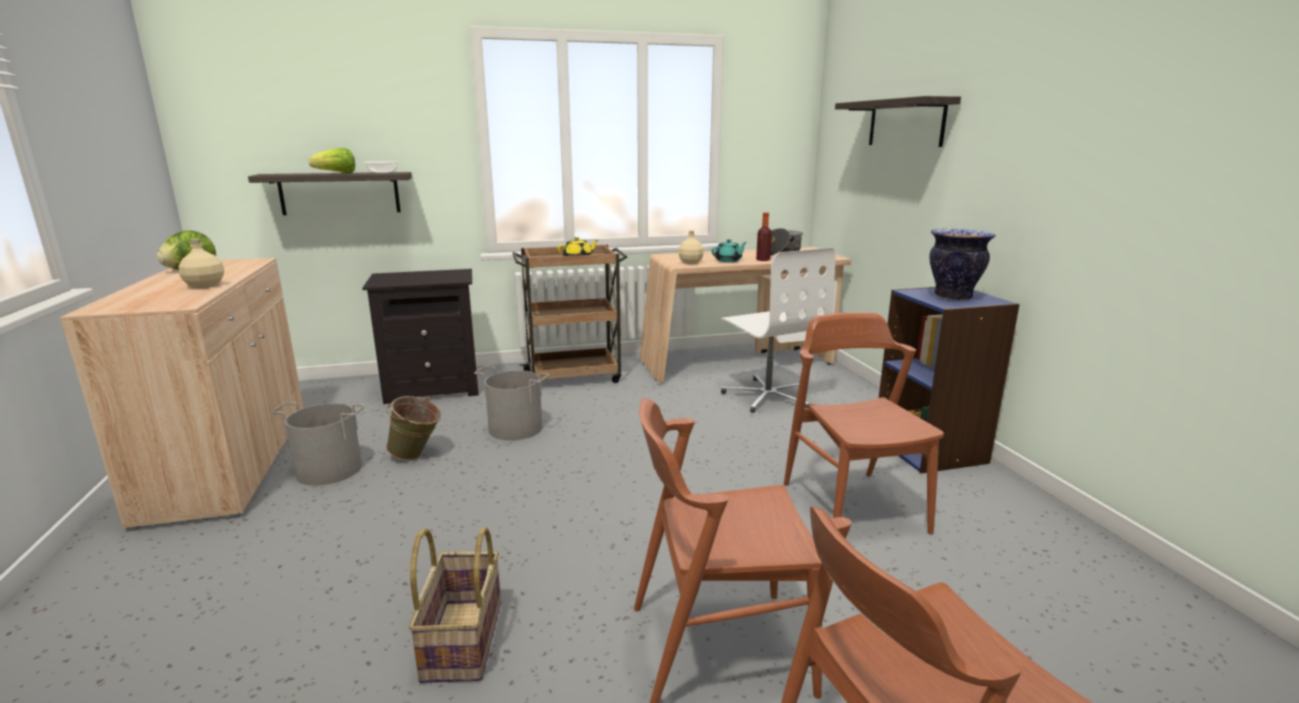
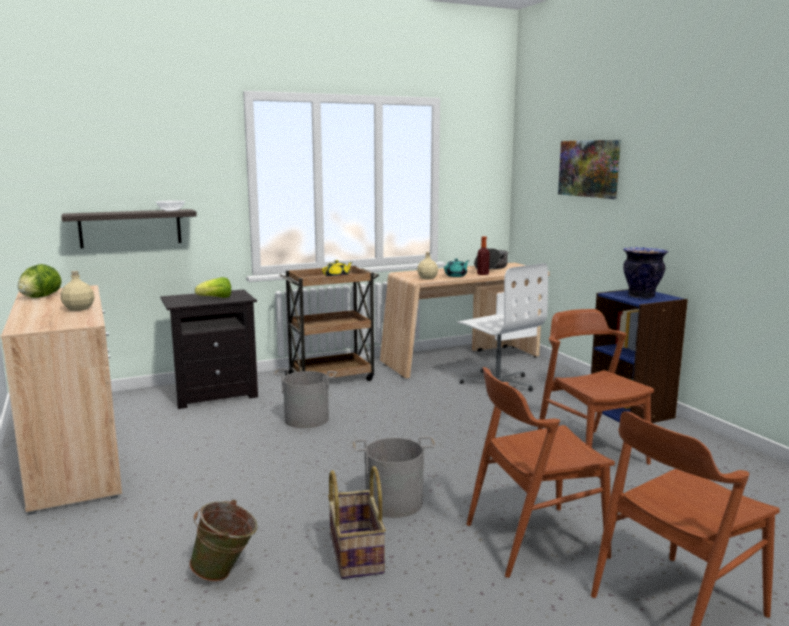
camera: 10 degrees left, 5 degrees down
(330, 469) = (169, 459): grey bucket -> grey bucket (394, 502)
(336, 173) = (133, 212): lettuce -> lettuce (216, 298)
(417, 456) = (237, 444): green bucket -> green bucket (226, 574)
(905, 123) = (589, 168): shelf -> picture

